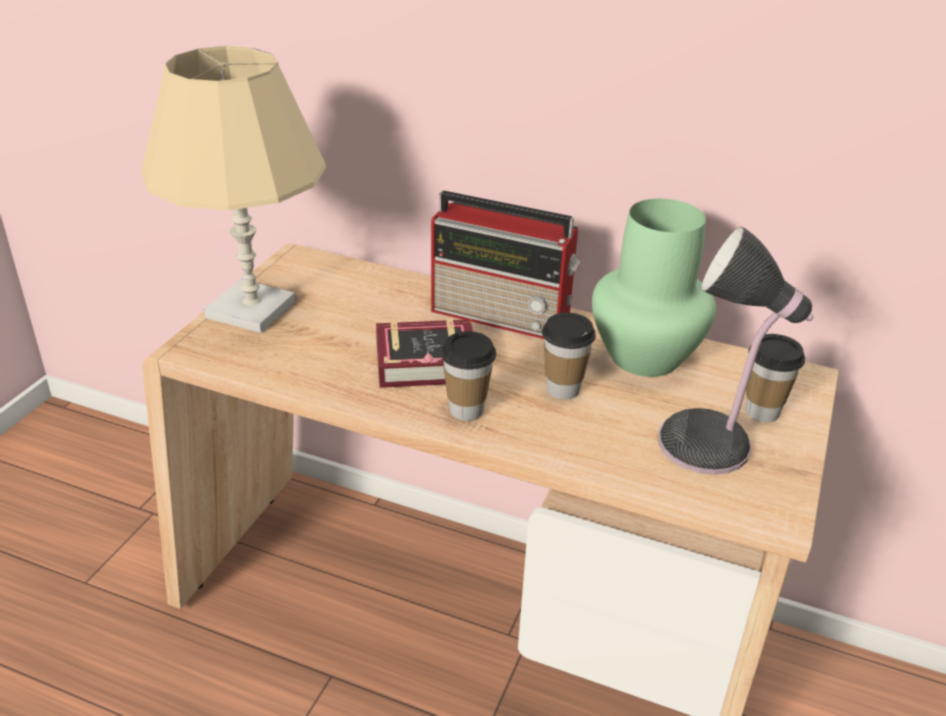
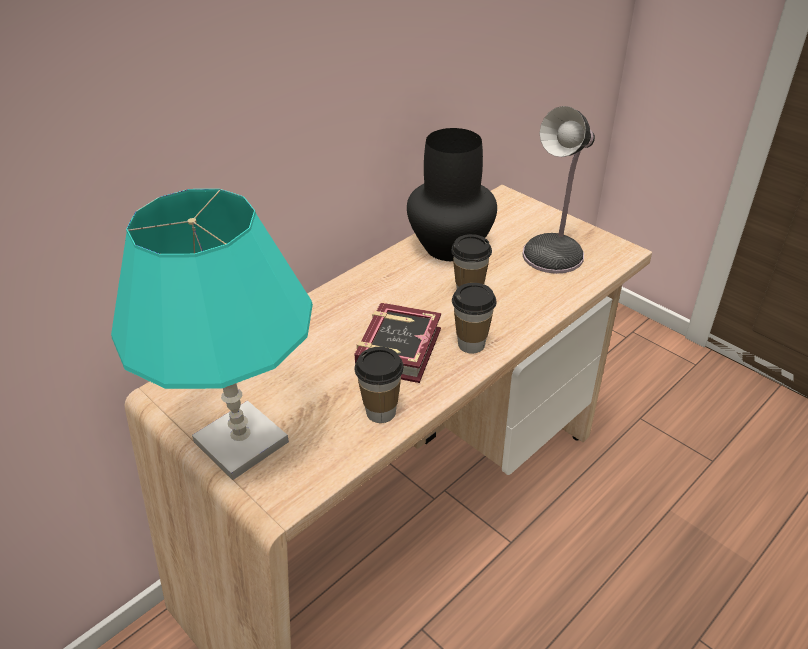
camera: 65 degrees left, 5 degrees up
(252, 309) = (242, 441): beige table lamp -> turquoise table lamp
(504, 316) = (359, 293): radio -> none
(643, 356) = (449, 247): green vase -> black vase
(762, 412) = (531, 224): cup -> cup (381, 412)

